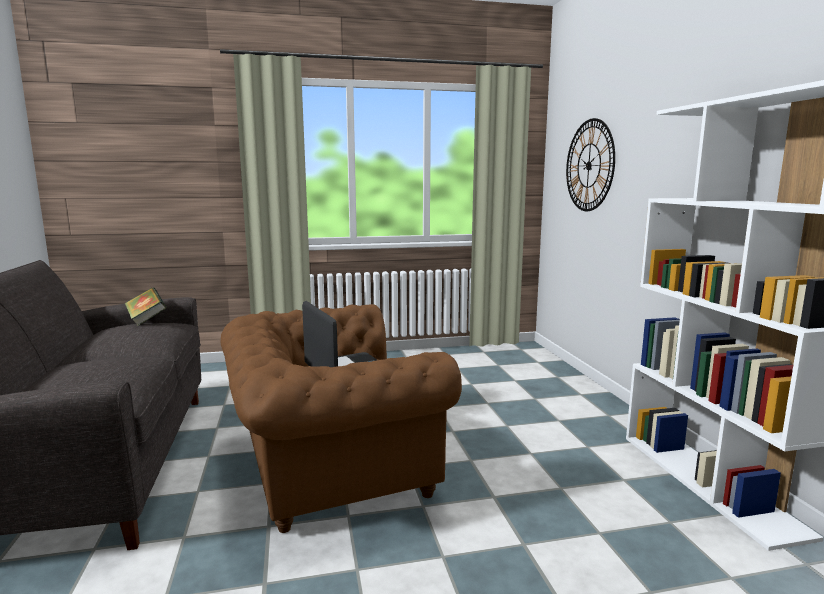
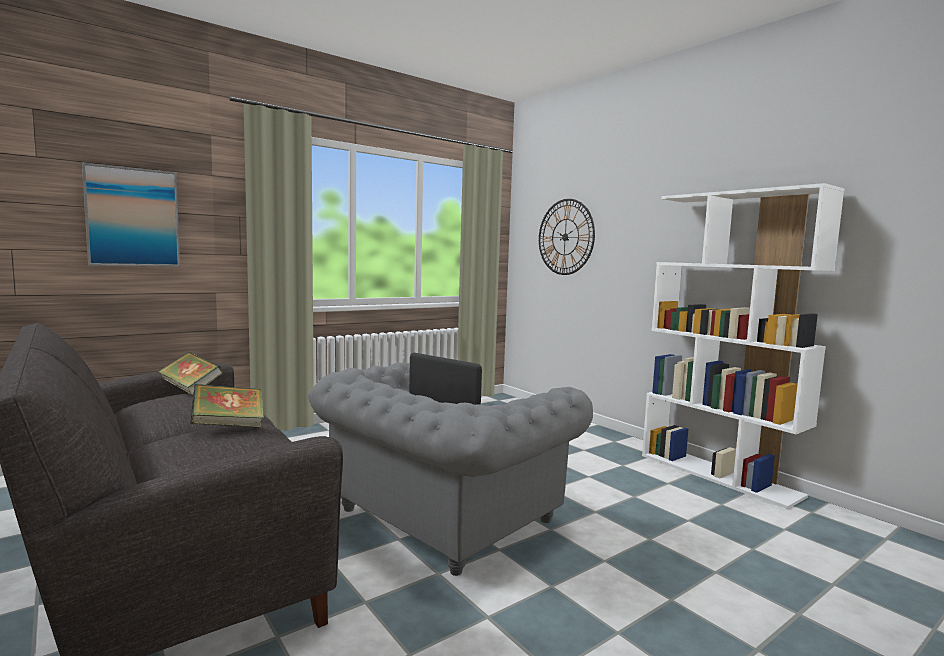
camera: 25 degrees left, 5 degrees down
(112, 359) = (229, 426): none -> book
(150, 168) = (133, 217): none -> picture
(328, 469) = (439, 517): brown armchair -> grey armchair

